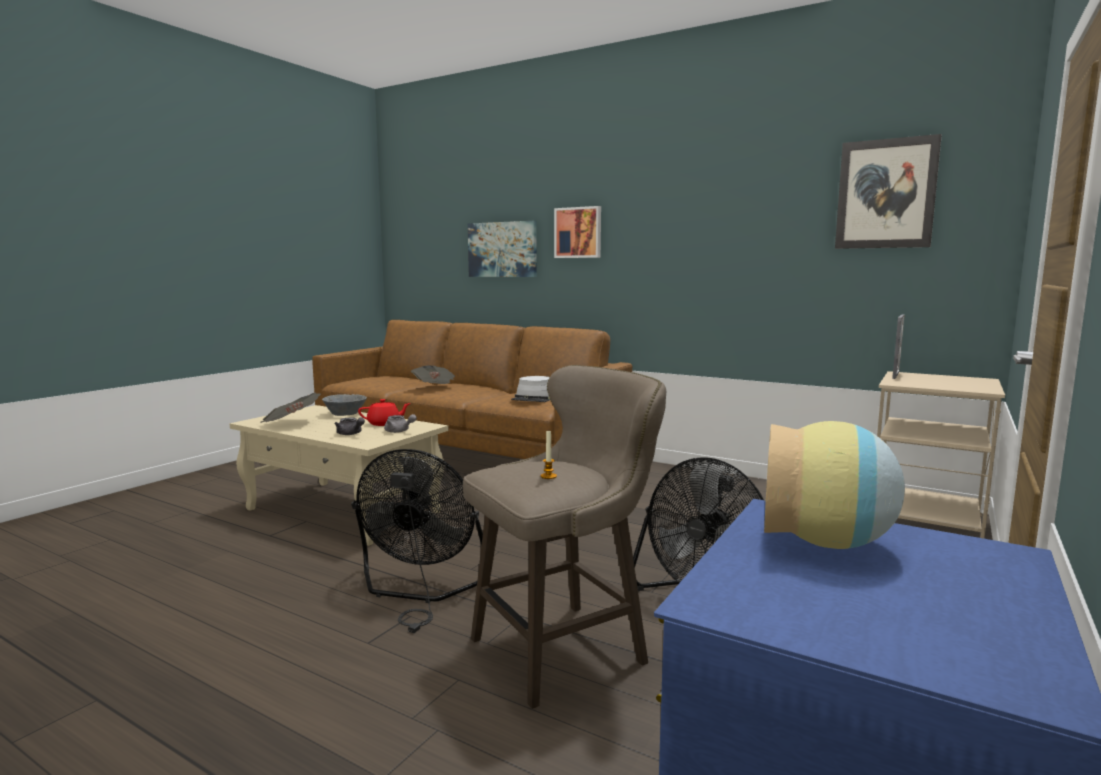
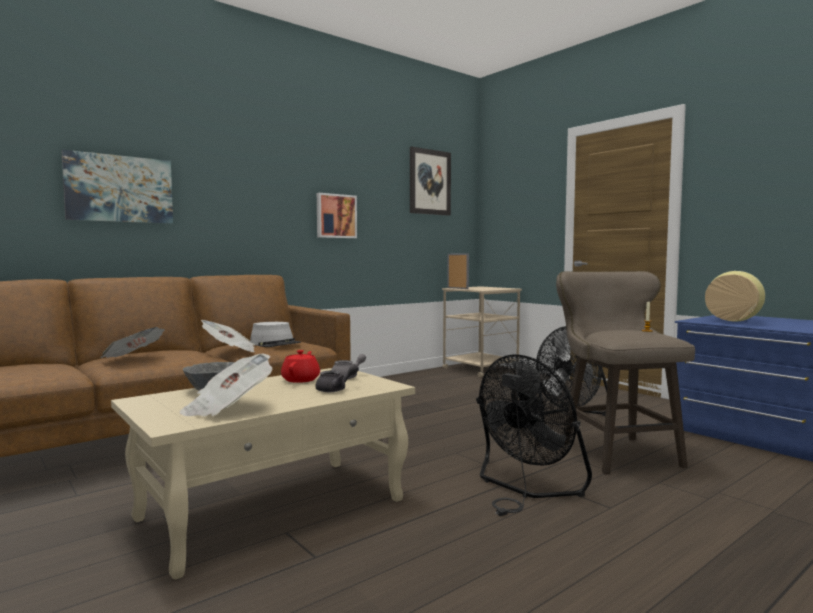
camera: 70 degrees left, 5 degrees down
(416, 590) = (519, 485): black fan -> black fan turned 105 degrees clockwise
(487, 395) = (230, 351): none -> newspaper
(578, 232) = (222, 181): picture -> picture (335, 216)

